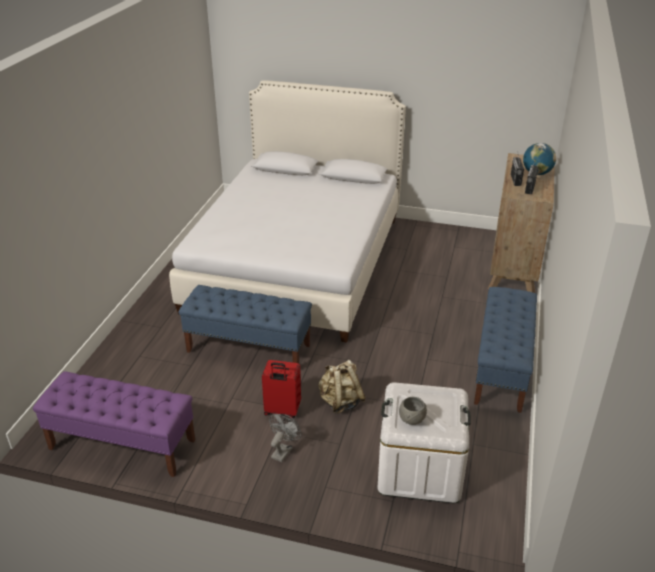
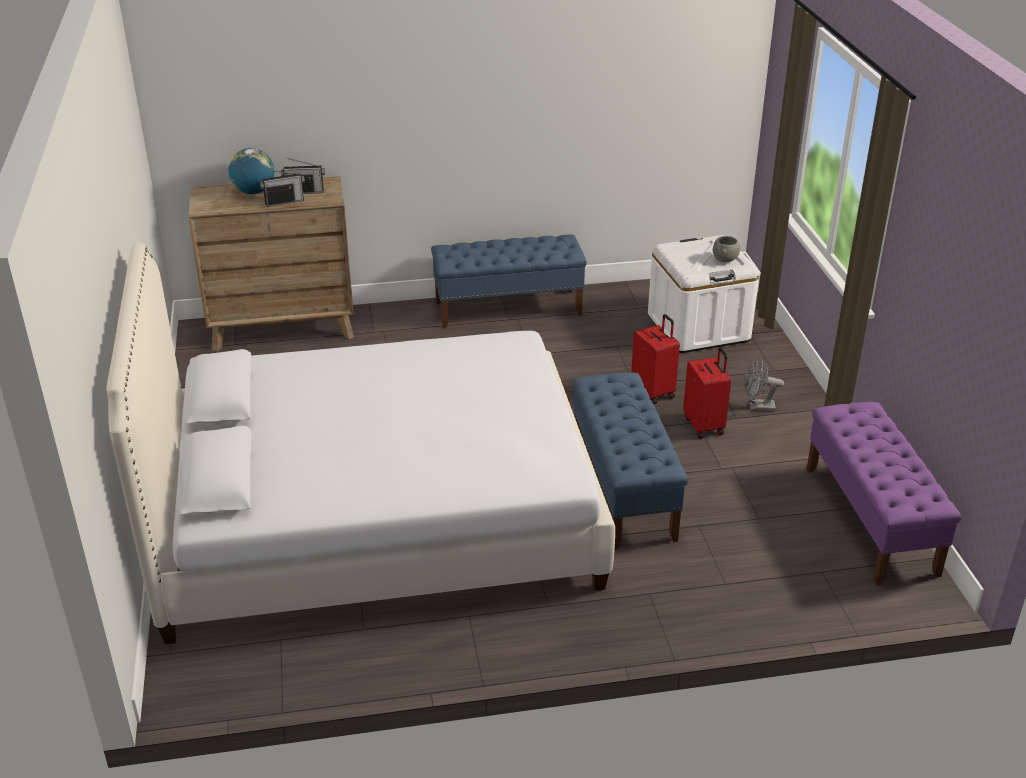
camera: 115 degrees left, 0 degrees up
(340, 402) = (654, 391): beige backpack -> red suitcase

